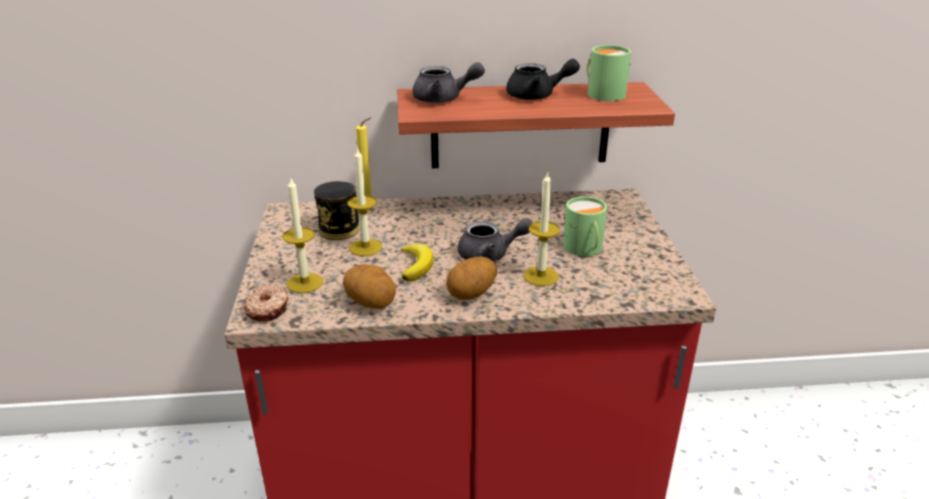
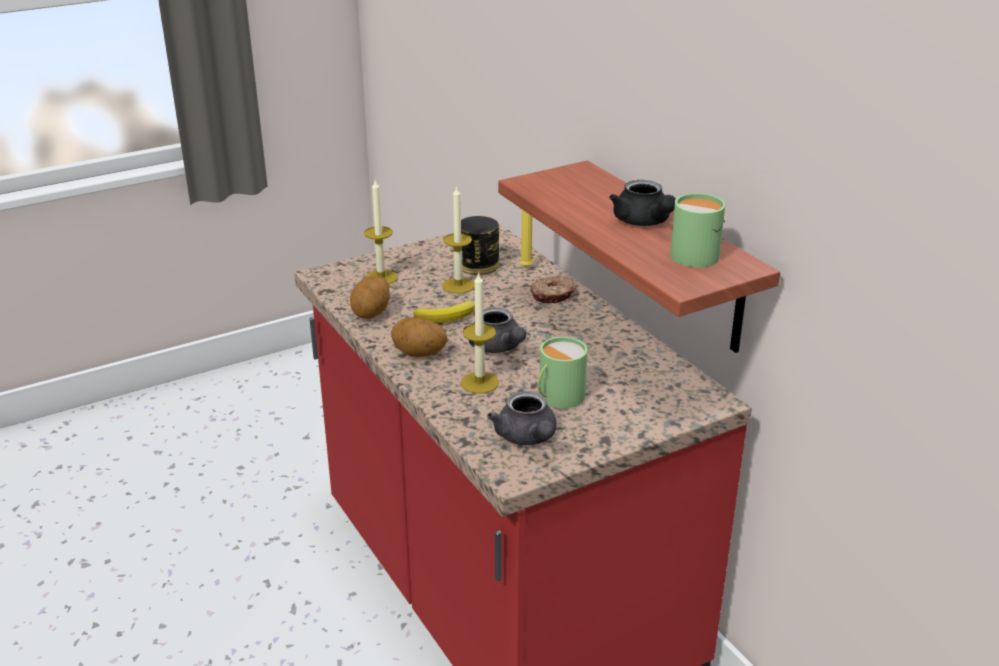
camera: 65 degrees right, 0 degrees up
(268, 309) = (334, 276): donut -> donut (553, 296)
(444, 99) = (579, 184): grey teapot -> grey teapot (528, 438)

